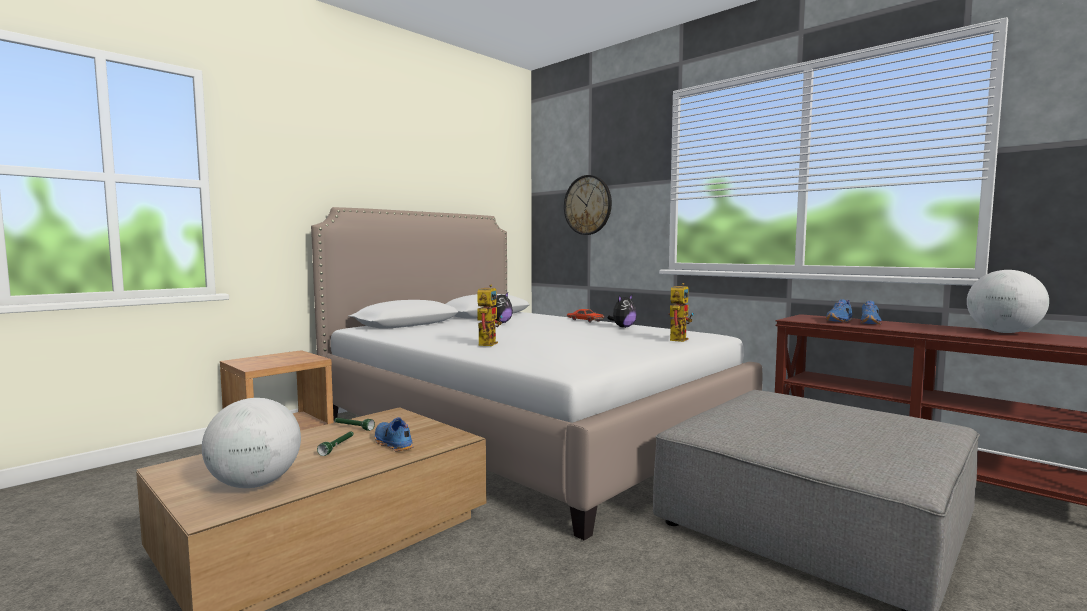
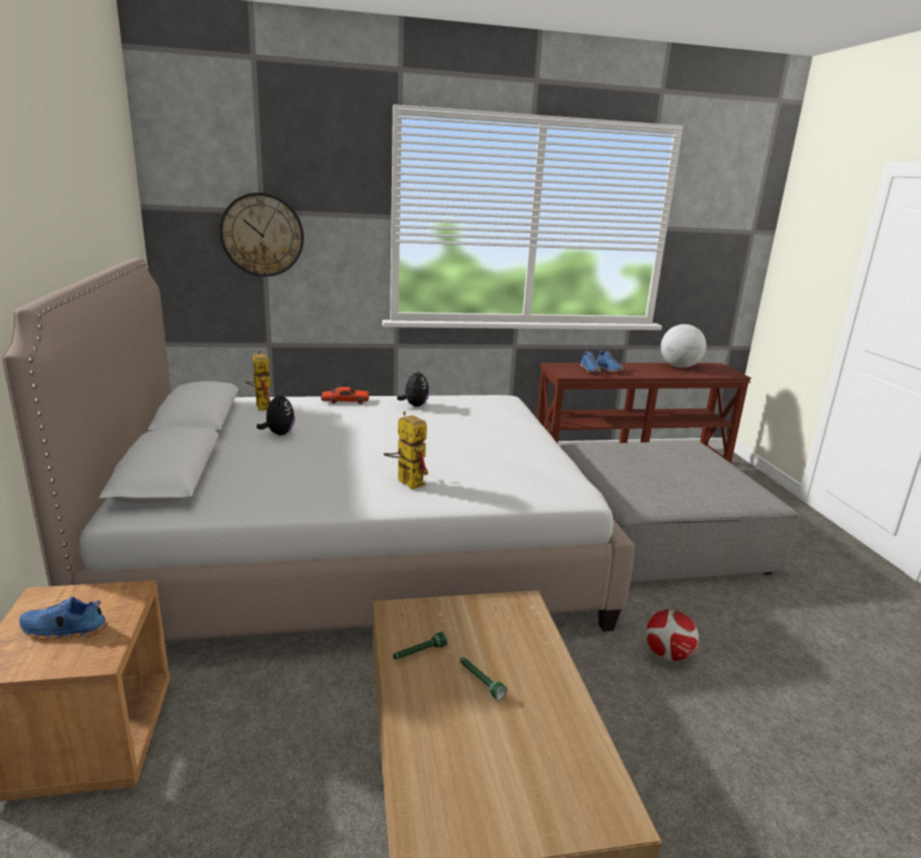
camera: 55 degrees left, 15 degrees up
(255, 484) = (552, 767): globe -> none
(392, 443) = (504, 644): blue shoe -> blue shoe (64, 631)
(588, 579) = (667, 655): none -> football
(678, 338) = (507, 414): toy robot -> toy robot (261, 405)

